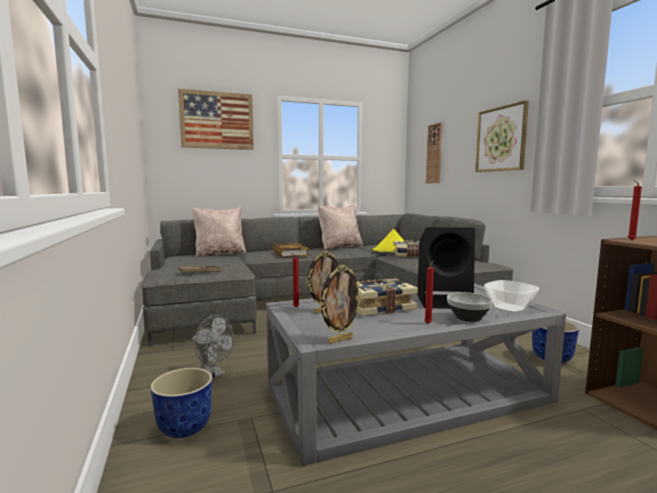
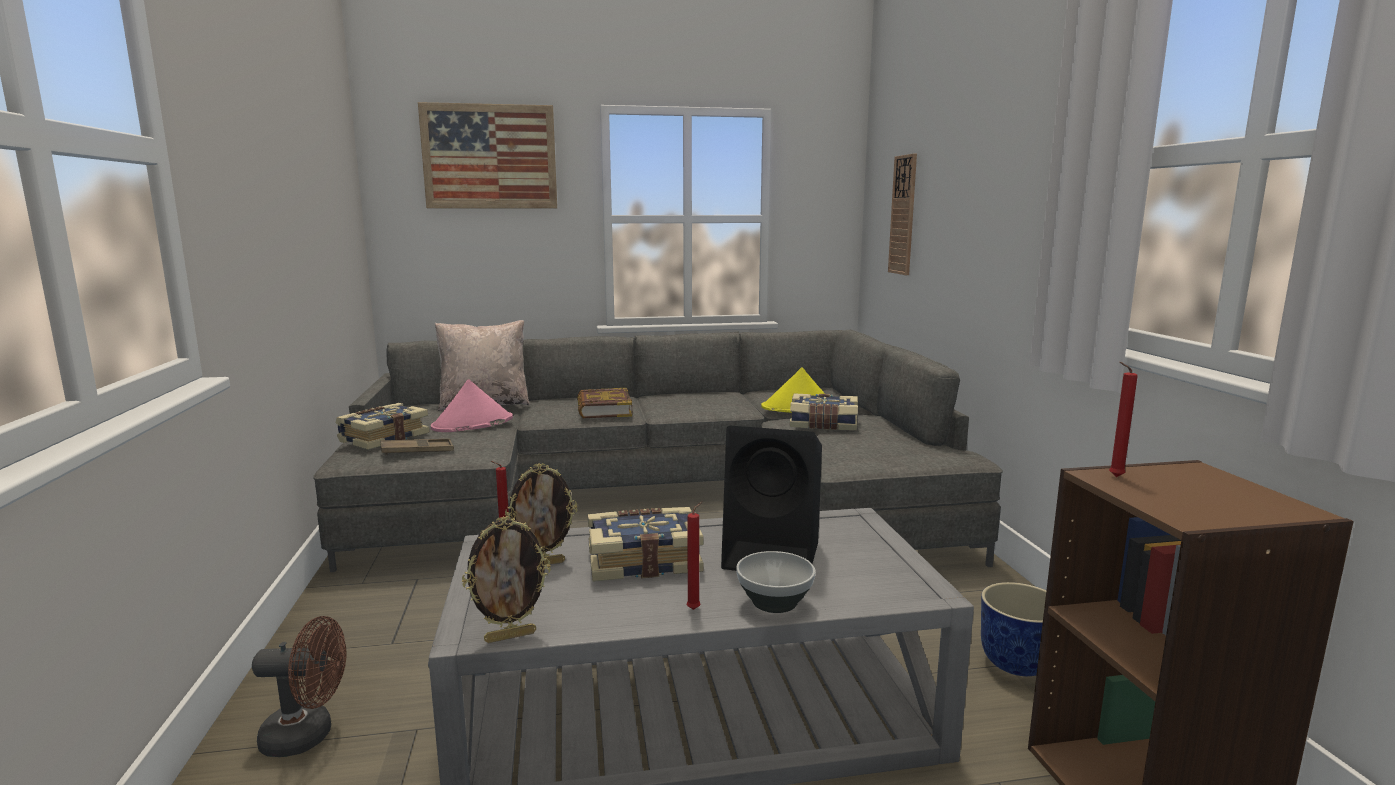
camera: 10 degrees right, 5 degrees up
(174, 268) = (383, 438): none -> book
(184, 428) = (308, 736): planter -> brown fan
(213, 375) = (400, 639): grey fan -> none
(221, 261) = (472, 423): none -> pink hat
(339, 247) = (708, 395): beige pillow -> none
(501, 139) = (1002, 205): picture -> none
(509, 308) = (874, 584): bowl -> none

